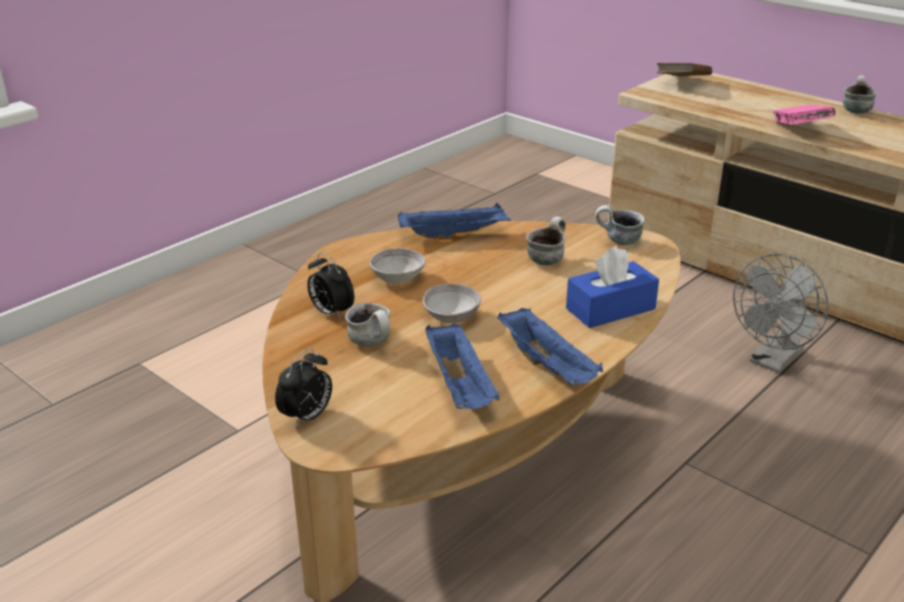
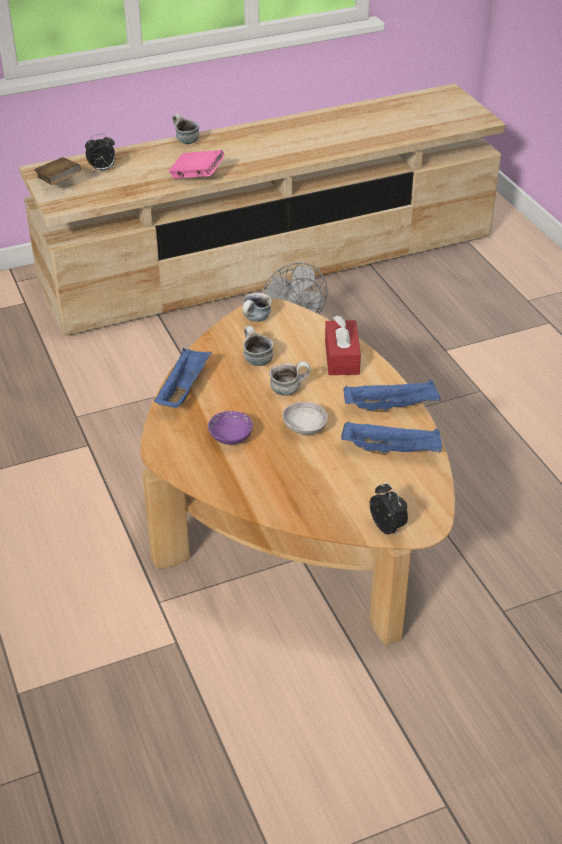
camera: 65 degrees left, 10 degrees up
(331, 313) = (258, 484): alarm clock -> alarm clock (102, 170)
(373, 343) = (315, 474): mug -> mug (289, 389)
(398, 278) = (230, 437): grey bowl -> purple bowl
(610, 309) = (342, 357): blue tissue box -> red tissue box

